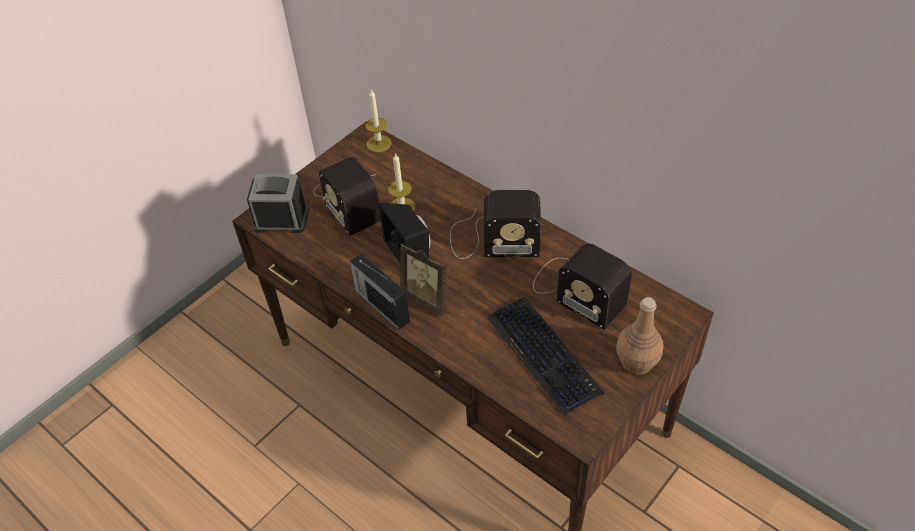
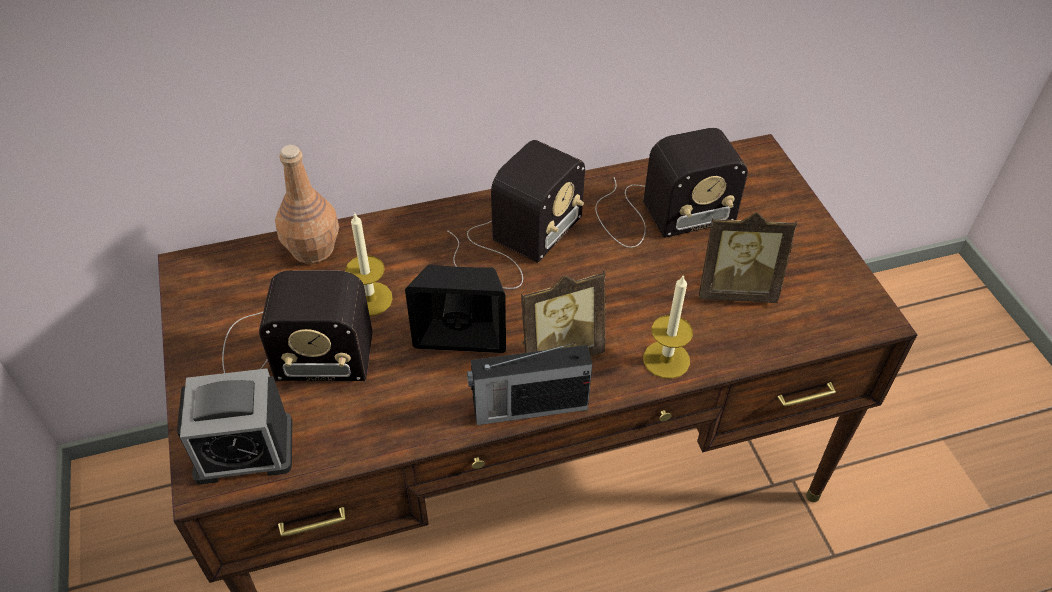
camera: 60 degrees left, 0 degrees up
(281, 219) = (244, 449): alarm clock -> alarm clock turned 135 degrees counterclockwise
(379, 143) = (220, 263): candle -> candle (666, 359)
(544, 355) = (735, 290): keyboard -> picture frame
(636, 362) = (798, 221): brown bottle -> brown bottle (313, 249)

